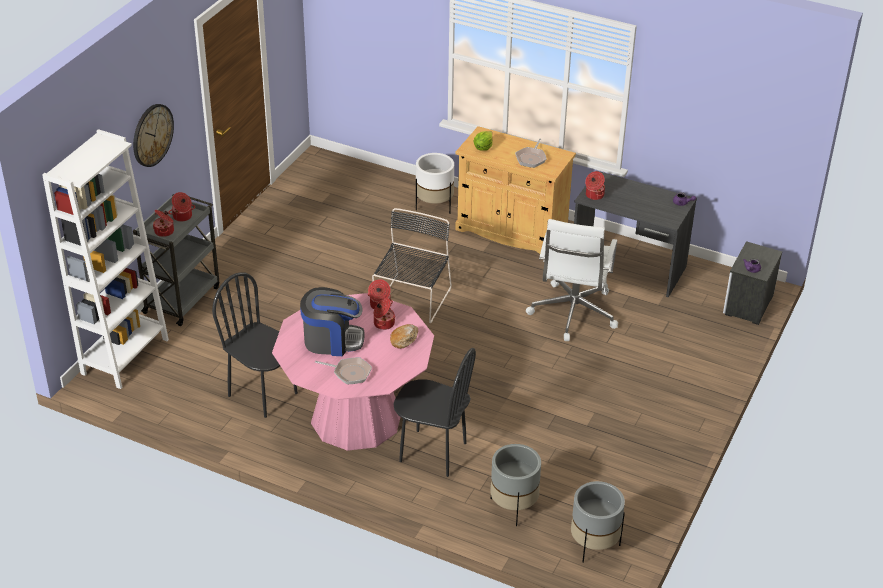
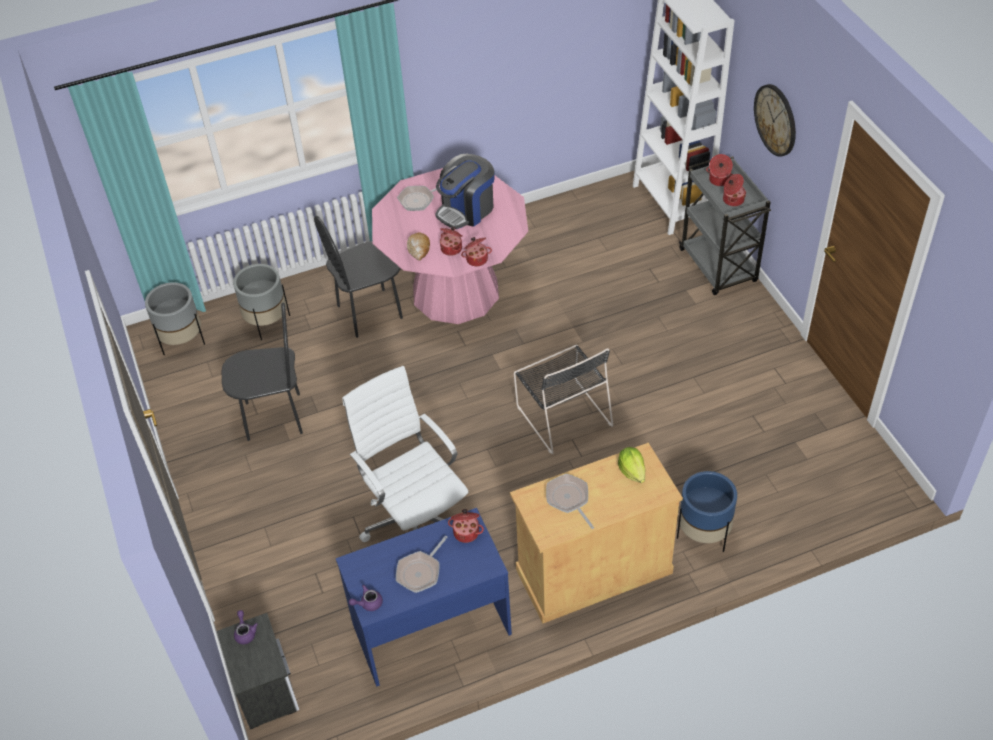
camera: 135 degrees right, 10 degrees up
(263, 394) = (542, 255): black chair -> black chair (274, 417)
(434, 206) = (703, 534): white planter -> blue planter
(628, 268) = (430, 627): grey desk -> blue desk
(639, 197) = (420, 572): none -> frying pan

